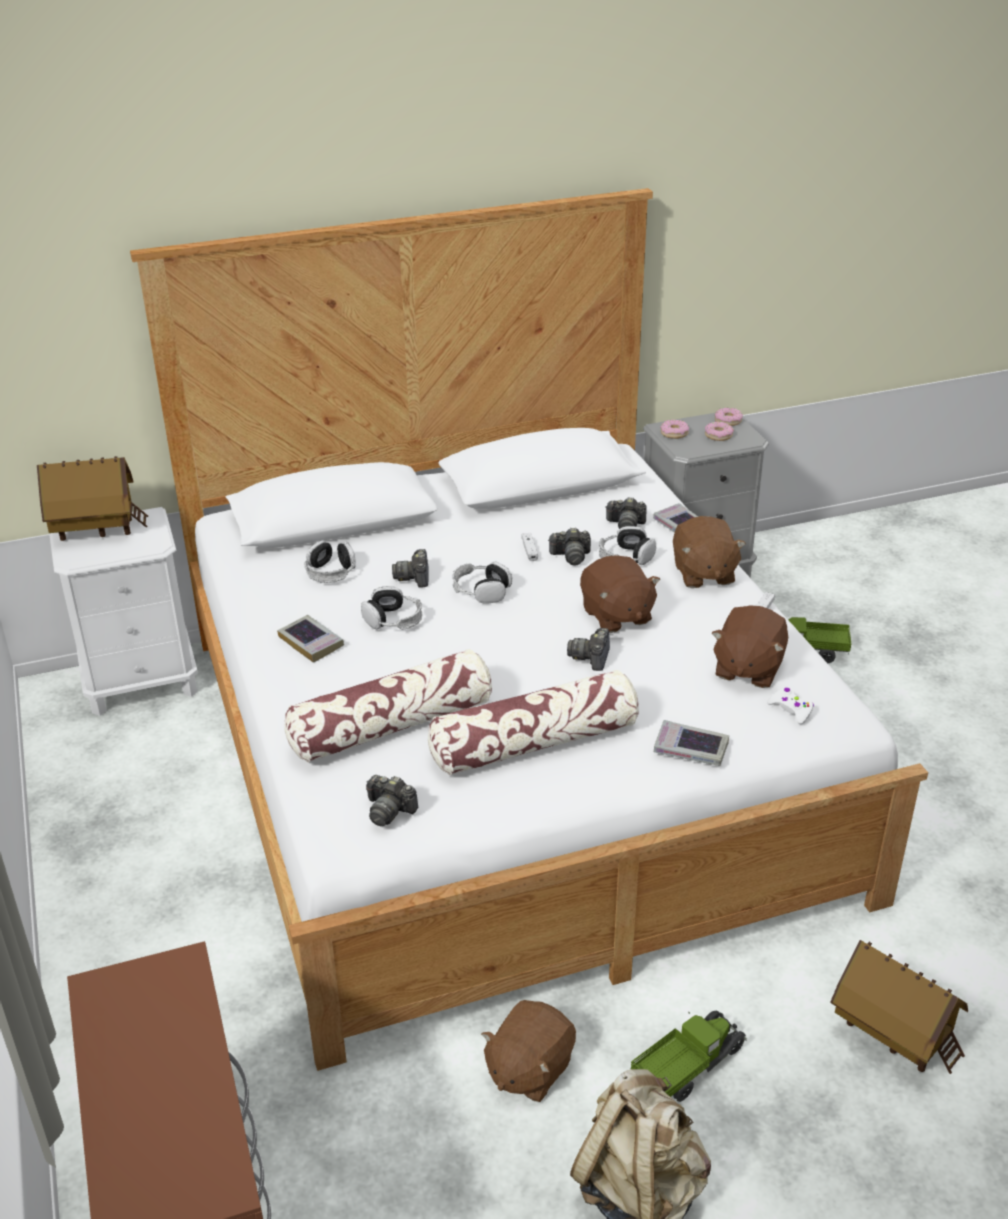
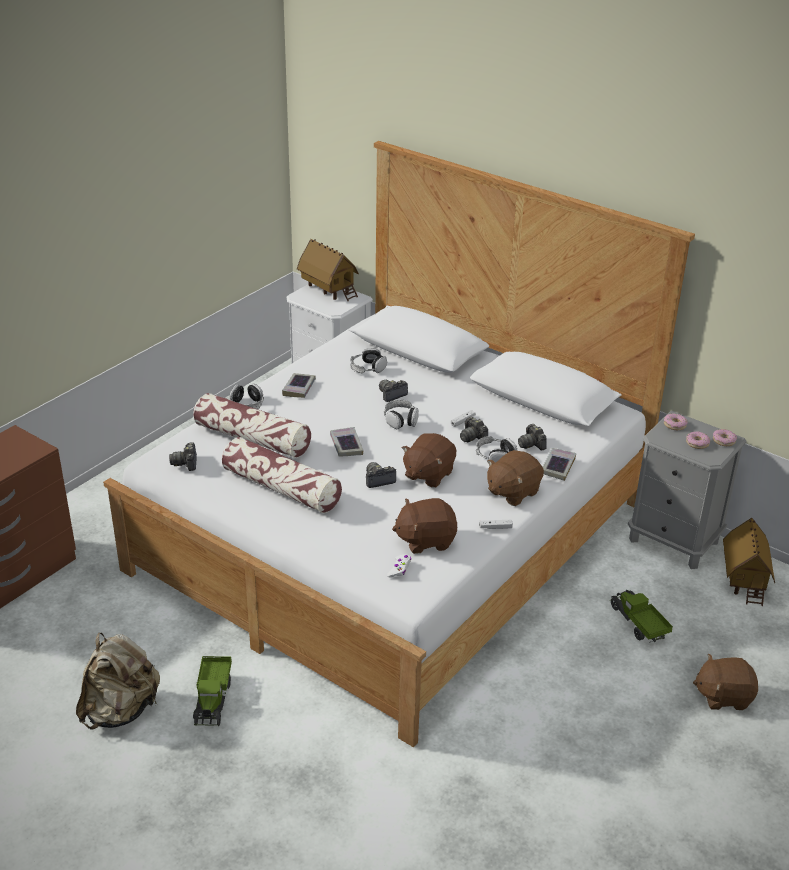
camera: 55 degrees right, 0 degrees up
(393, 620) = (343, 403): headphones -> headphones (247, 404)
(529, 1069) = (170, 640): brown plush toy -> brown plush toy (723, 696)
(687, 1067) = (213, 699): toy truck -> toy truck turned 75 degrees clockwise
(690, 749) = (325, 542): book -> book (346, 445)
(893, 1036) = (300, 780): toy house -> toy house (744, 580)

